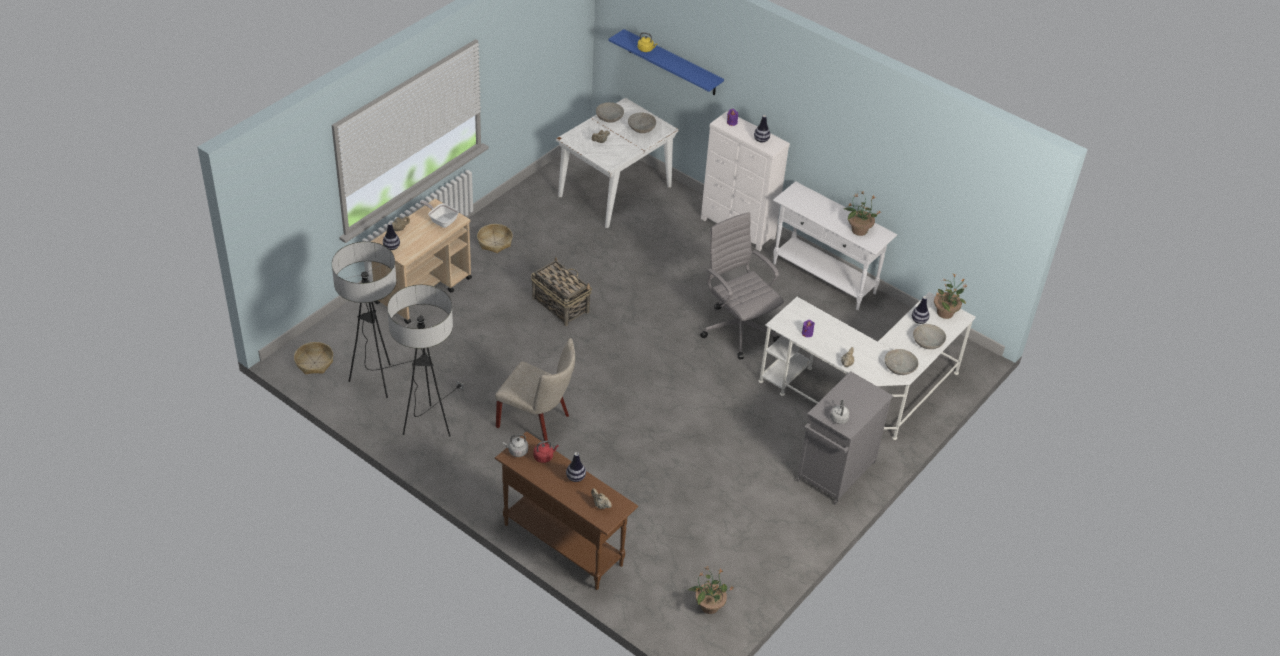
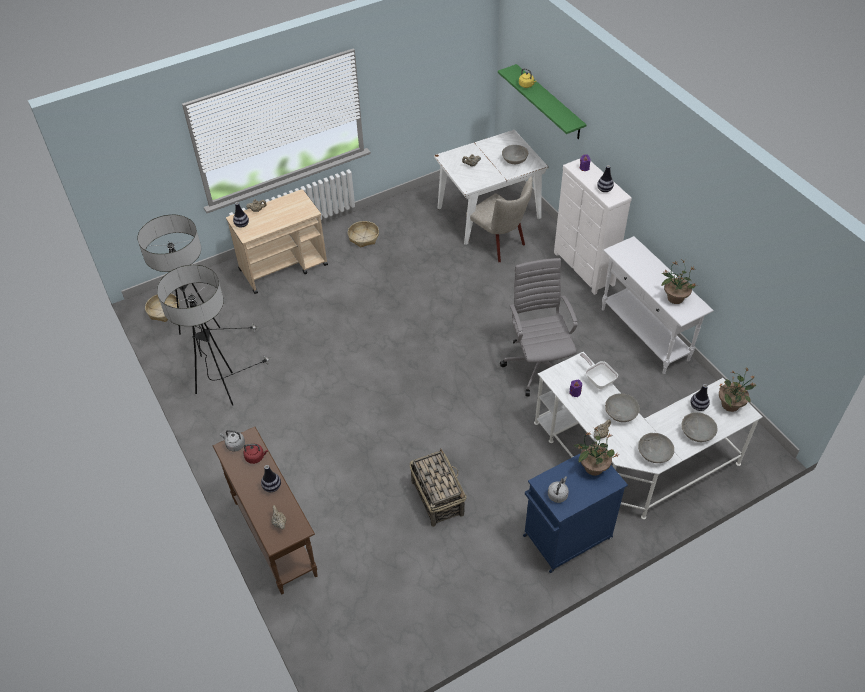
camera: 25 degrees right, 5 degrees up
(441, 221) = (296, 210): frying pan -> frying pan (598, 379)
(537, 421) = (315, 410): beige chair -> beige chair (499, 244)
(560, 304) = (390, 305): basket -> basket (437, 497)
(609, 118) = (490, 145): grey bowl -> grey bowl (620, 413)
(672, 63) = (549, 102): blue shelf -> green shelf
(709, 606) = (376, 645): potted plant -> potted plant (593, 467)
(835, 473) = (566, 538): grey cabinet -> blue cabinet

